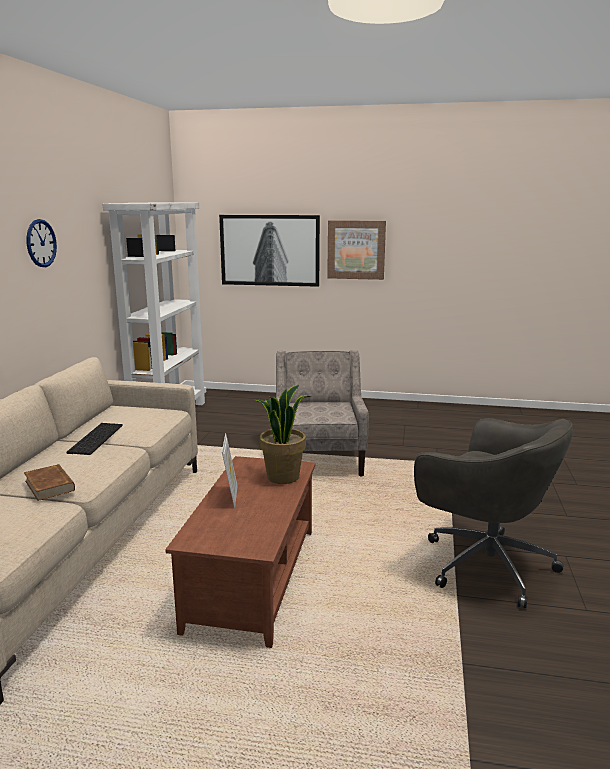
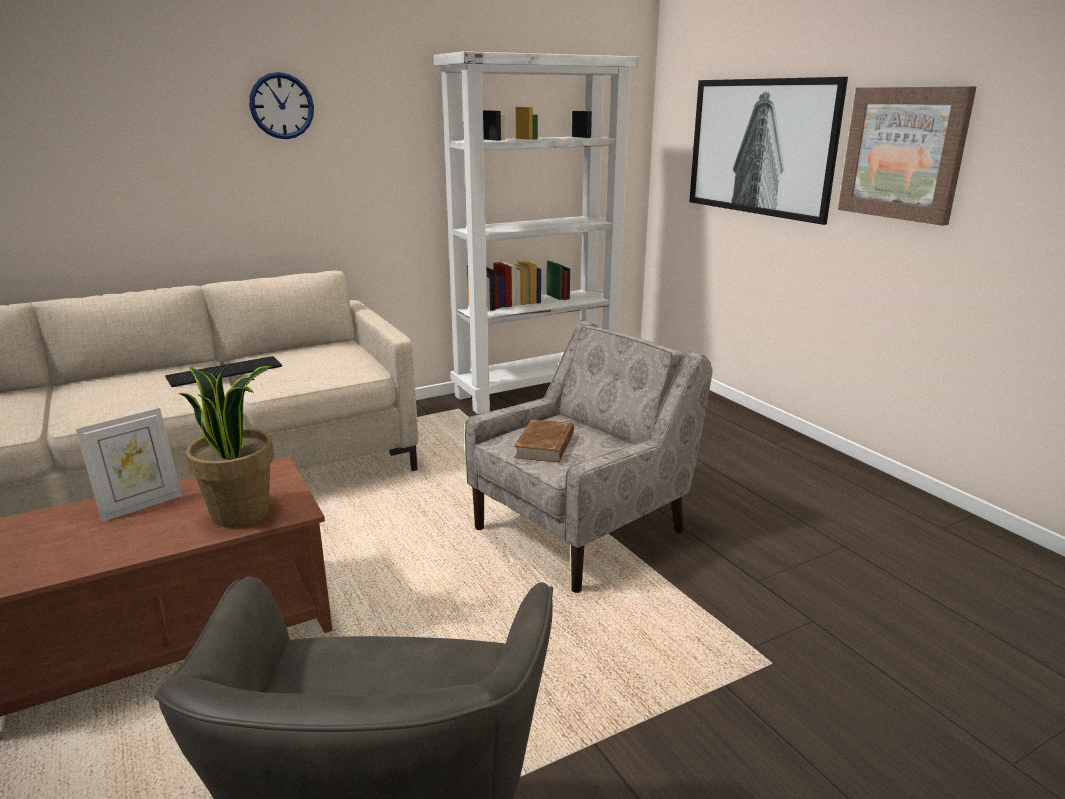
camera: 50 degrees right, 5 degrees up
(50, 485) = (66, 404): brown book -> brown book (545, 445)

